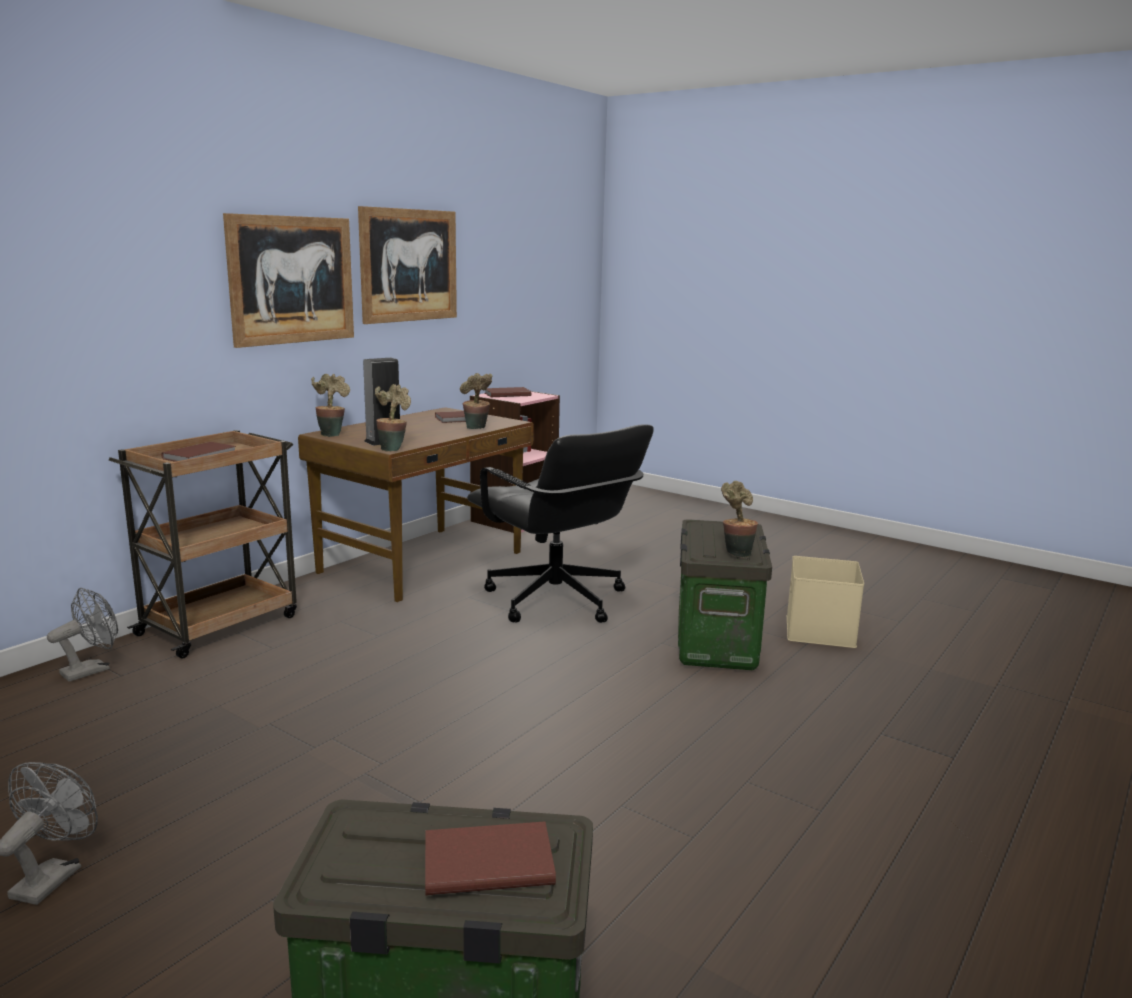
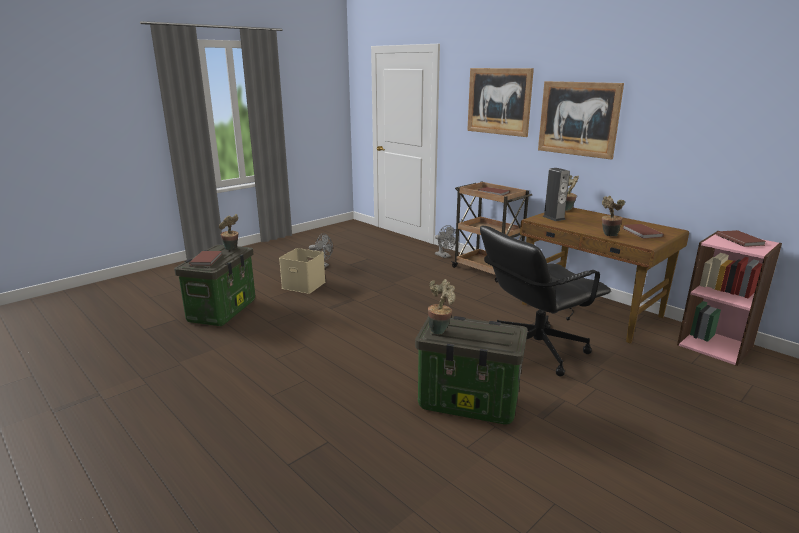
camera: 100 degrees right, 5 degrees up
(393, 448) = (536, 219): potted plant -> potted plant (231, 249)
(409, 265) = (676, 117): picture -> picture (499, 101)
(821, 631) = (492, 464): beige storage box -> beige storage box (302, 285)

